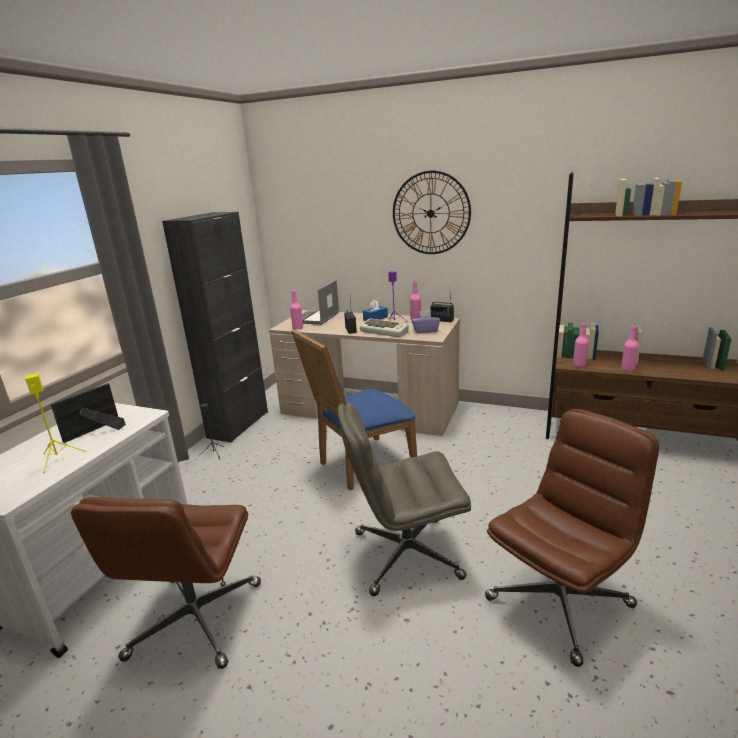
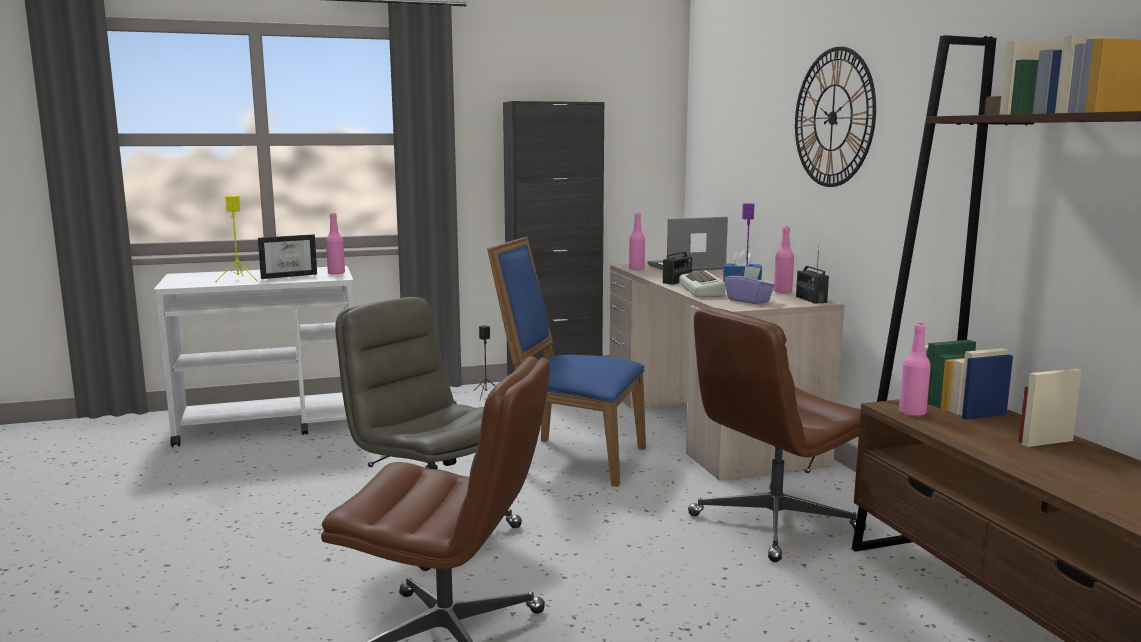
camera: 50 degrees right, 10 degrees down
(93, 432) = (289, 275): picture frame -> picture frame turned 150 degrees clockwise
(195, 621) = (245, 473): brown office chair -> brown office chair (773, 524)
(627, 369) = (976, 443): pink bottle -> pink bottle (336, 273)

